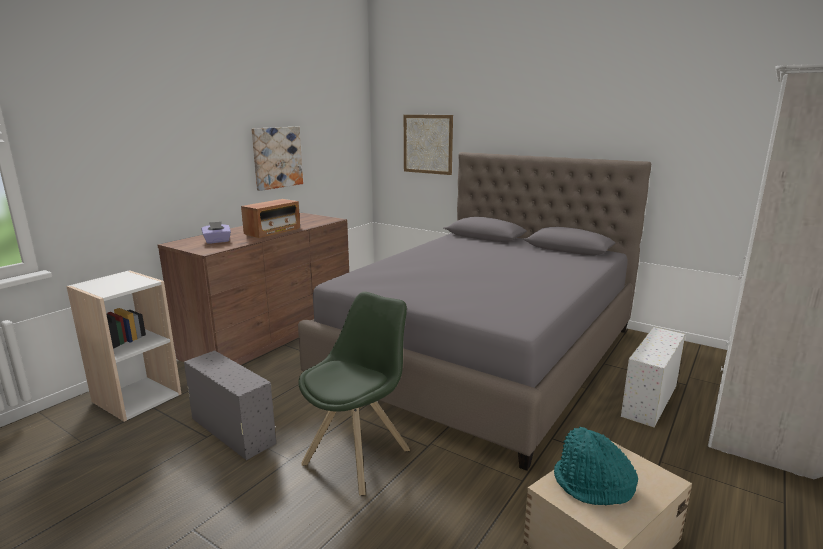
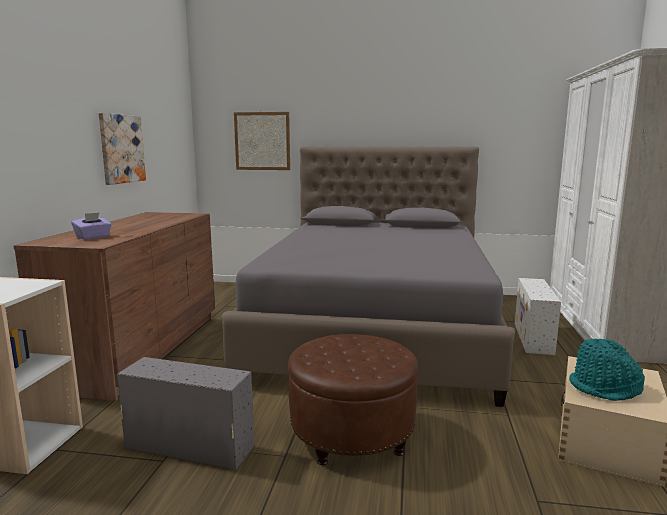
camera: 25 degrees left, 5 degrees down
(273, 231) = (146, 226): radio -> none
(358, 457) = (352, 434): green chair -> brown ottoman

